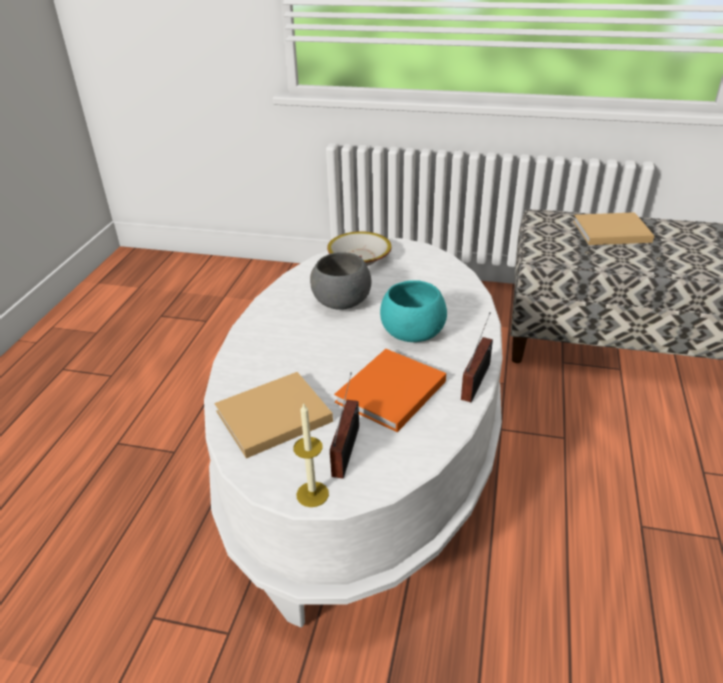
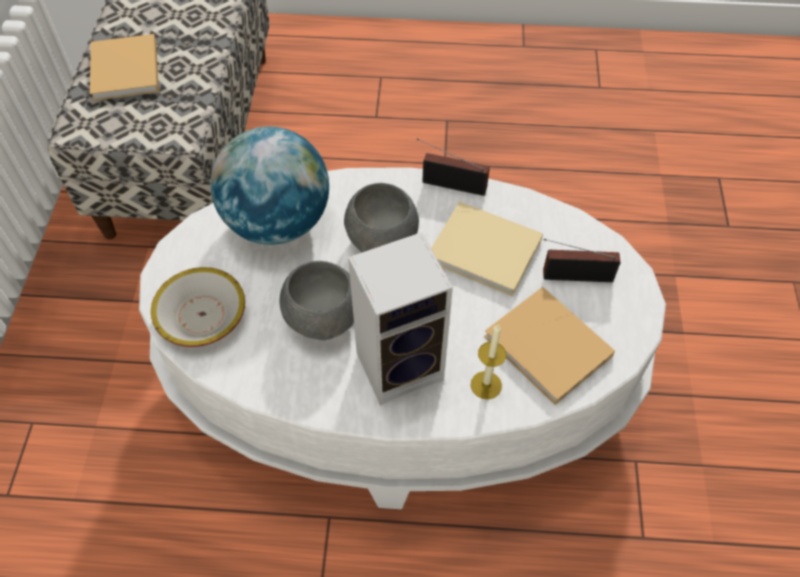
camera: 100 degrees left, 20 degrees up
(288, 336) = (402, 364): none -> speaker
(312, 494) = (636, 293): candle -> candle (486, 385)
(389, 393) = (487, 252): orange book -> beige book
(412, 334) = (381, 241): turquoise bowl -> grey bowl
(439, 287) = (277, 222): none -> globe

